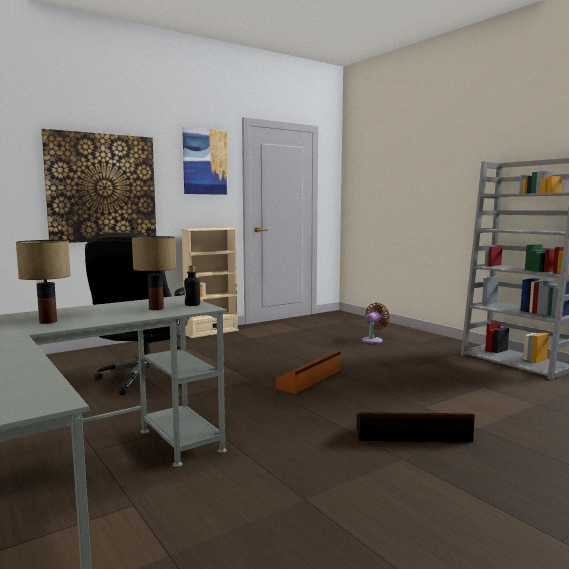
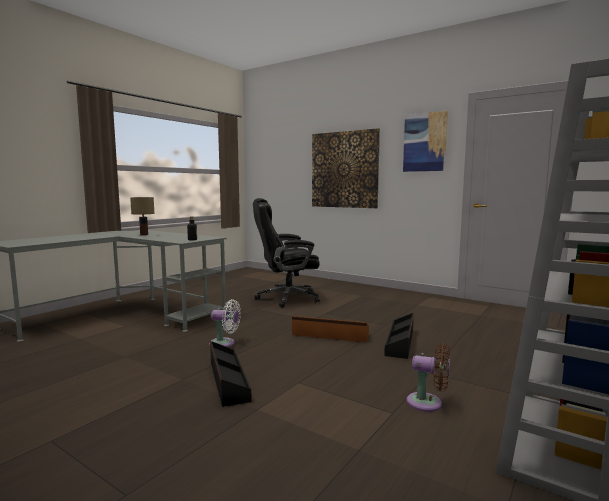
camera: 70 degrees right, 0 degrees up
(156, 308) = (179, 238): table lamp -> none
(211, 332) = (411, 293): beige bookcase -> none
(299, 429) = (224, 344): none -> white fan
(348, 361) = (401, 342): none -> black storage box
(373, 340) = (498, 346): brown fan -> brown fan (428, 403)

